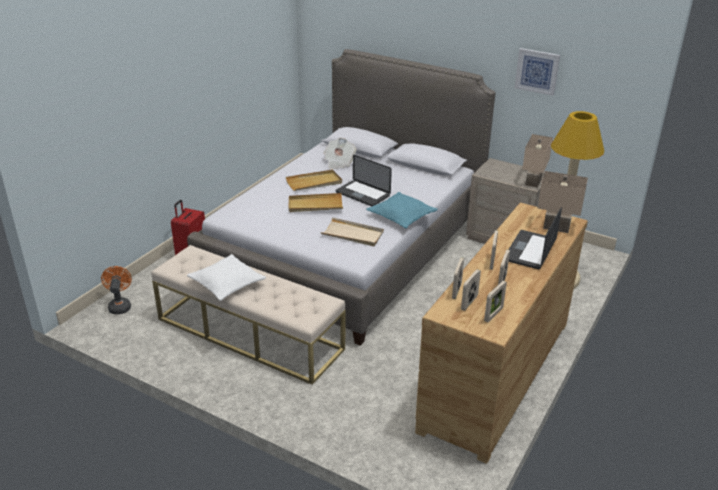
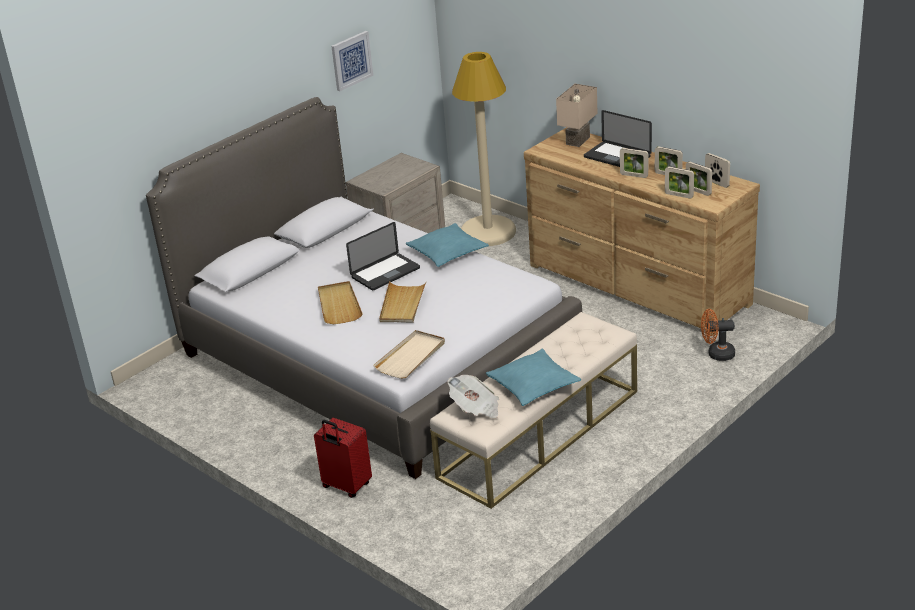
camera: 75 degrees left, 0 degrees up
(120, 305) = (449, 546): orange fan -> orange fan (716, 354)
(227, 284) = (533, 385): white pillow -> turquoise pillow
(339, 162) = (288, 286): newspaper -> newspaper (475, 408)
(352, 234) = (478, 284): beige tray -> beige tray (411, 357)
(534, 182) = (418, 164): beige table lamp -> none

